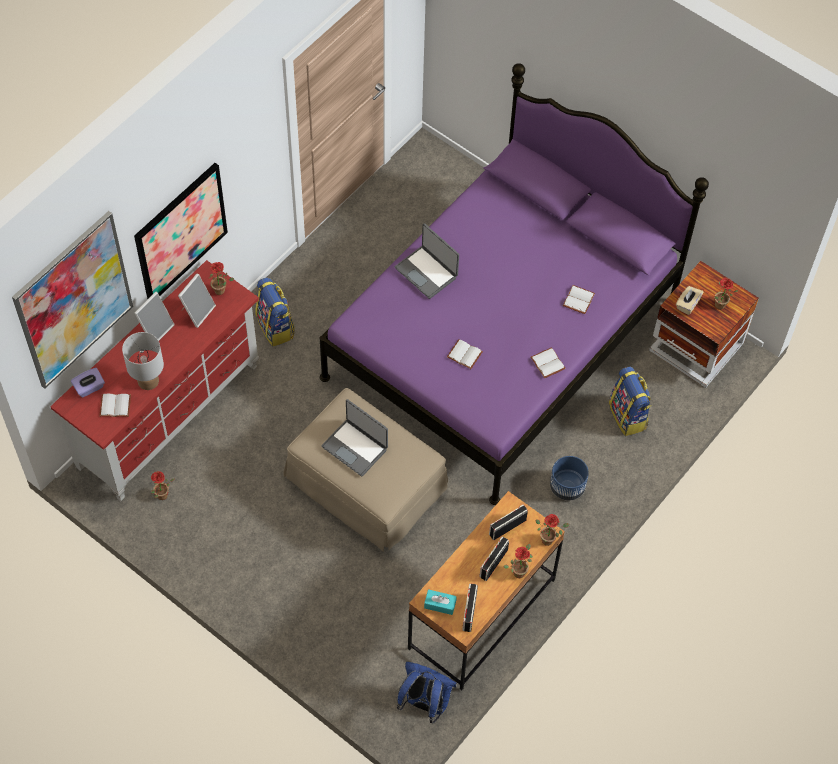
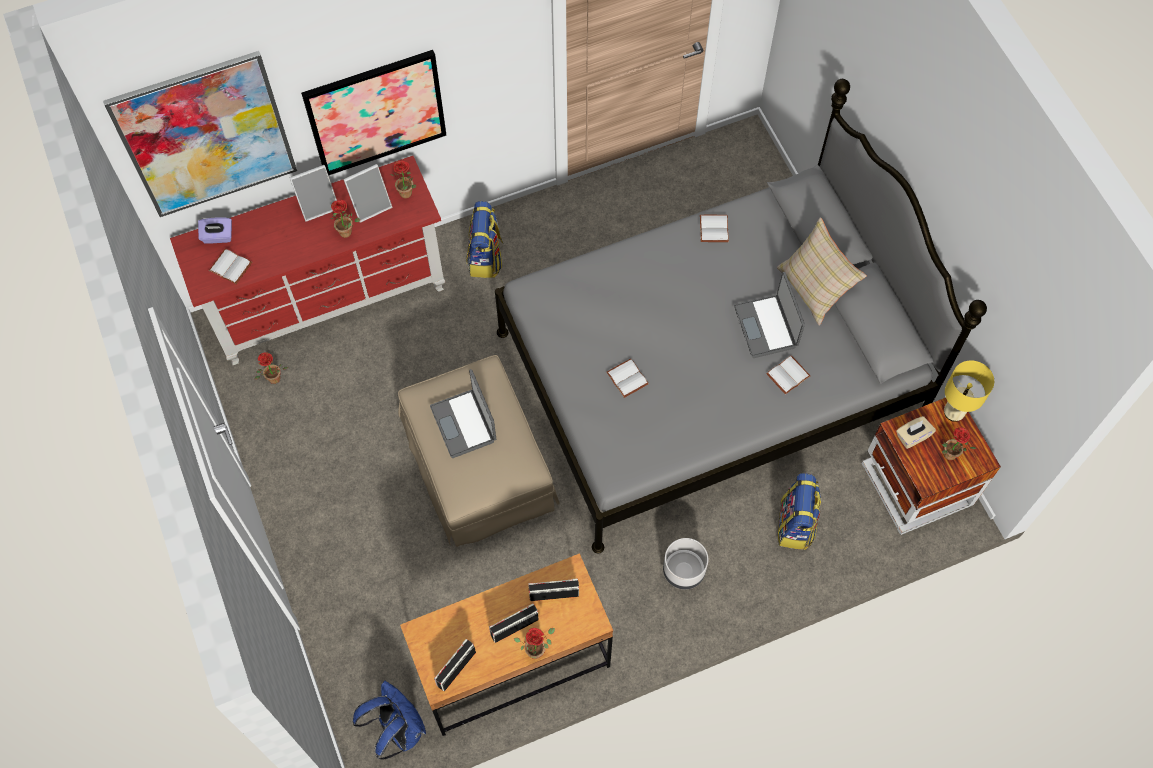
camera: 30 degrees right, 5 degrees up
(148, 381) = (278, 256): grey table lamp -> none
(427, 272) = (641, 270): laptop -> laptop (766, 326)
(440, 604) = (430, 643): turquoise tissue box -> none
(501, 339) = (707, 376): purple bed -> grey bed
(546, 363) = (710, 430): white book -> white book (713, 228)
(549, 539) = (591, 630): potted plant -> potted plant (348, 232)
(560, 230) = (814, 287): none -> beige pillow
(567, 486) = (684, 571): blue planter -> grey planter
(705, 275) = (953, 412): none -> yellow table lamp

